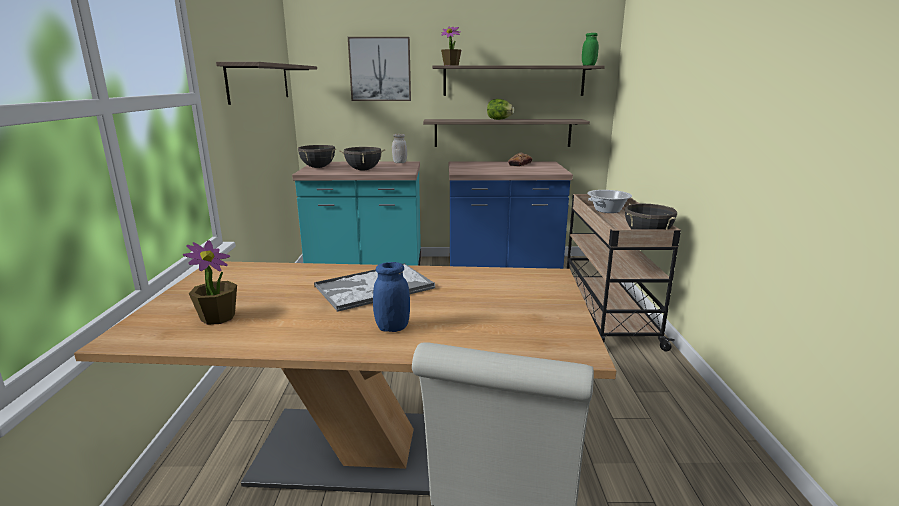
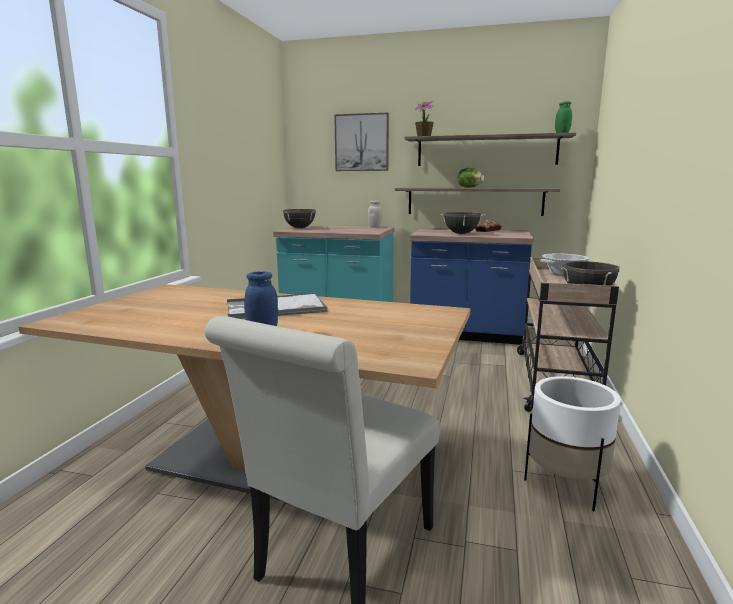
camera: 15 degrees right, 5 degrees down
(218, 317) = (135, 315): potted plant -> none
(260, 82) = (249, 150): shelf -> none
(363, 170) = (336, 230): black cooking pot -> black cooking pot (461, 233)
(664, 426) = (565, 486): none -> white planter

